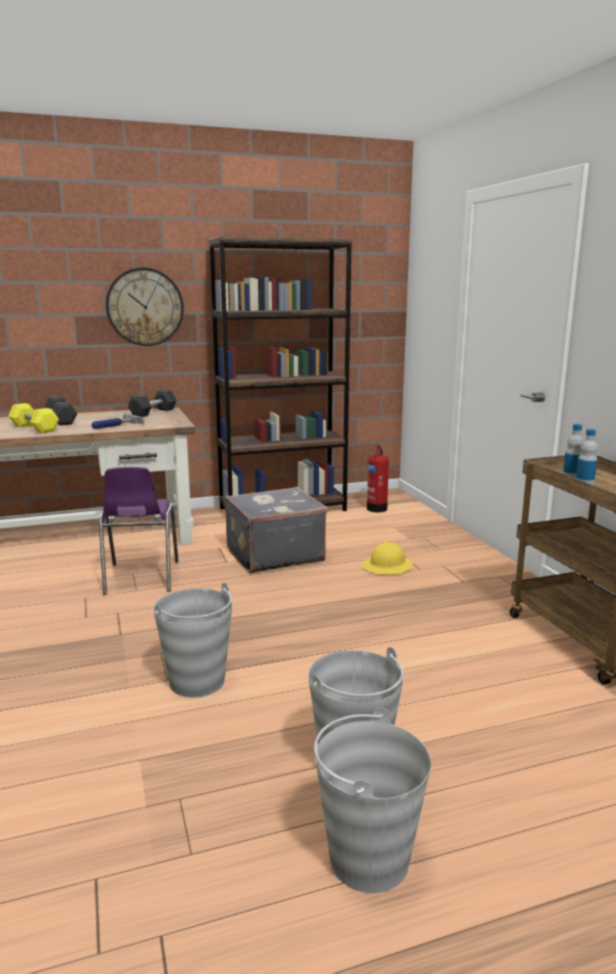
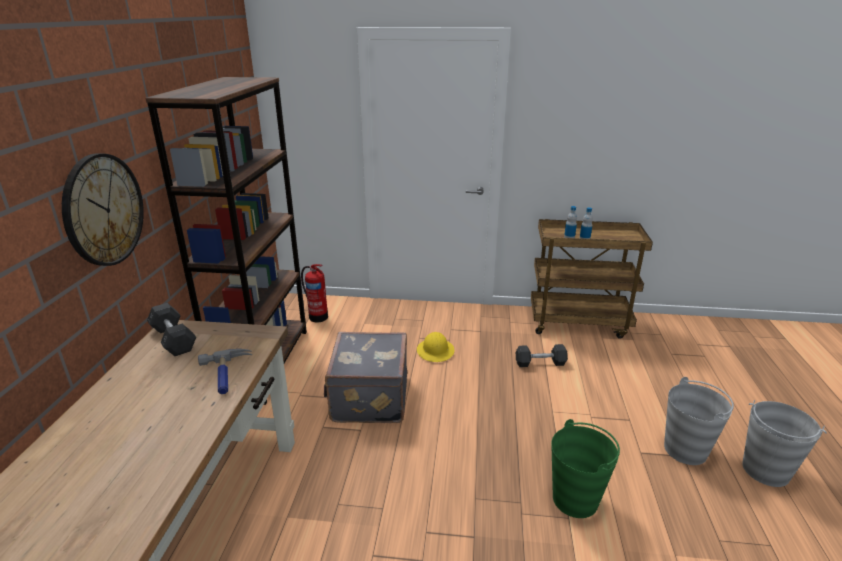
camera: 65 degrees left, 10 degrees up
(34, 428) = (149, 448): yellow dumbbell -> none
(61, 420) = (121, 418): grey dumbbell -> grey dumbbell (540, 363)
(140, 578) = (355, 500): purple chair -> none
(197, 682) = (575, 499): grey bucket -> green bucket

